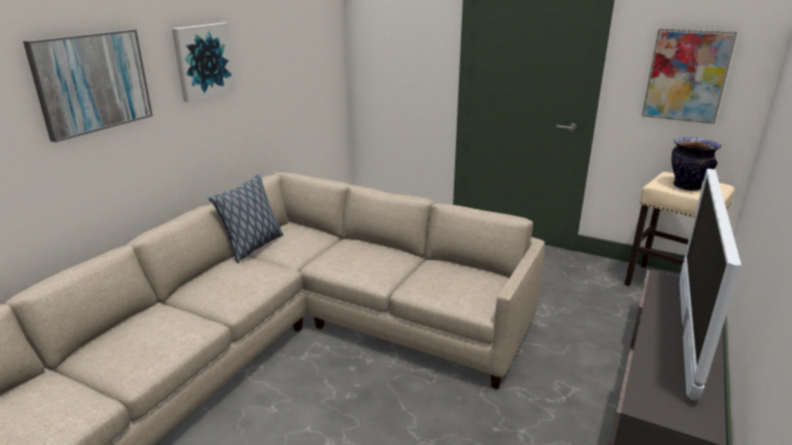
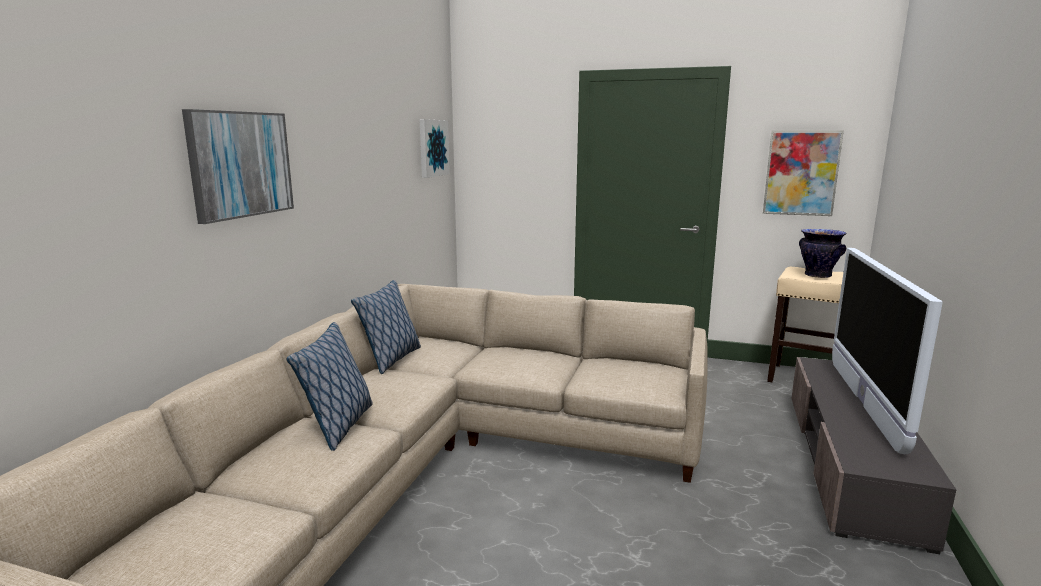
camera: 10 degrees left, 10 degrees down
(178, 317) = (339, 426): none -> pillow
(204, 61) = (338, 157): picture -> picture (433, 148)

